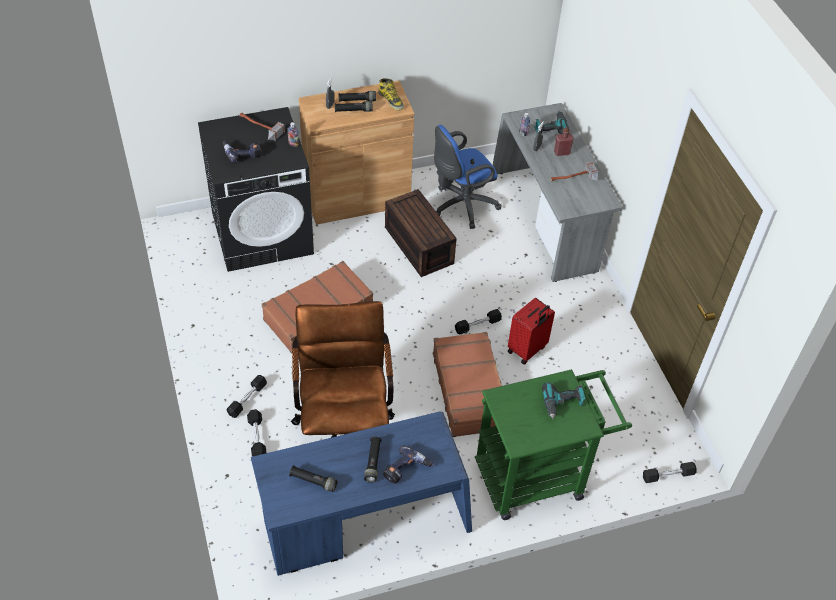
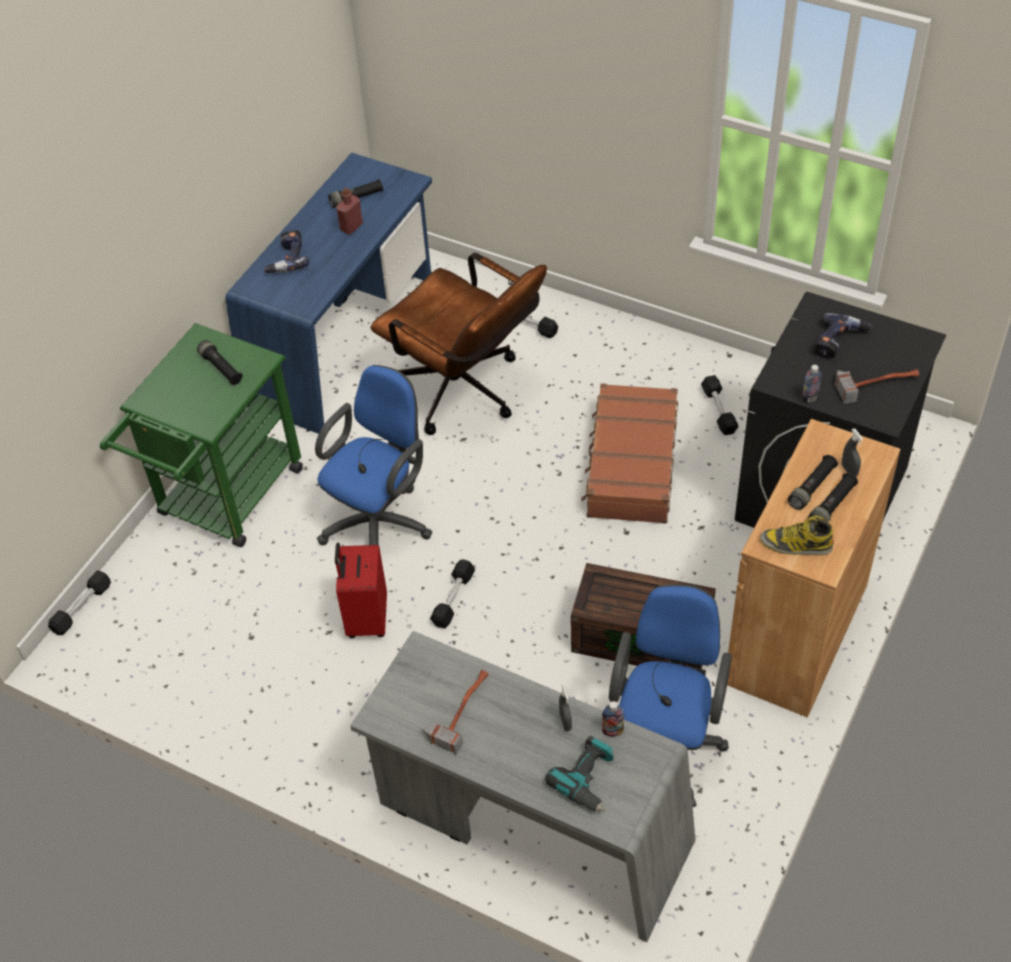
camera: 140 degrees right, 0 degrees up
(247, 400) = (580, 342): black dumbbell -> black dumbbell (719, 411)
(373, 462) = (323, 244): black flashlight -> black flashlight (221, 368)
(469, 390) = (381, 522): brown suitcase -> blue office chair
(562, 152) = (523, 746): red bottle -> red bottle (351, 227)
(562, 404) = (188, 402): power drill -> none

